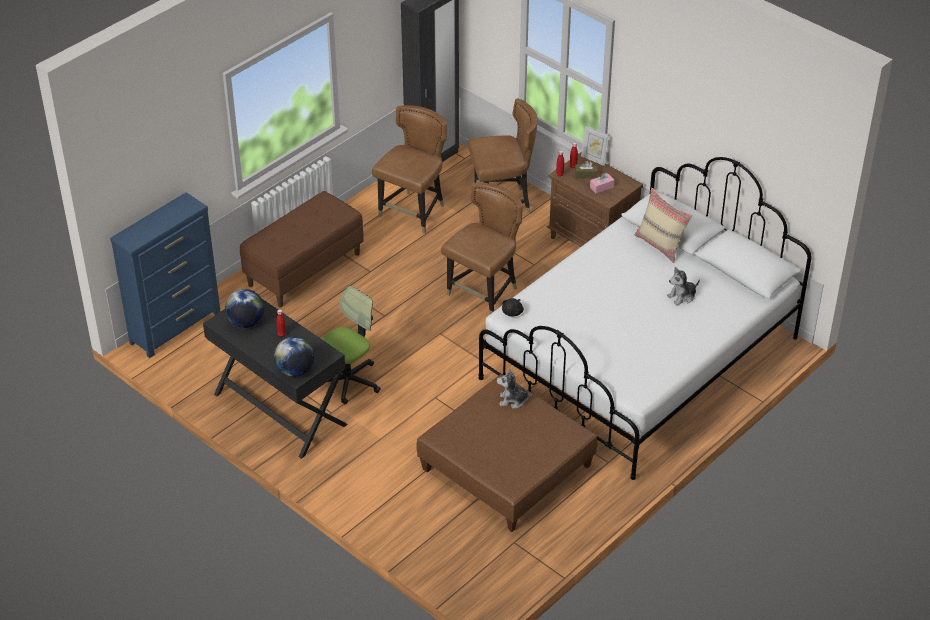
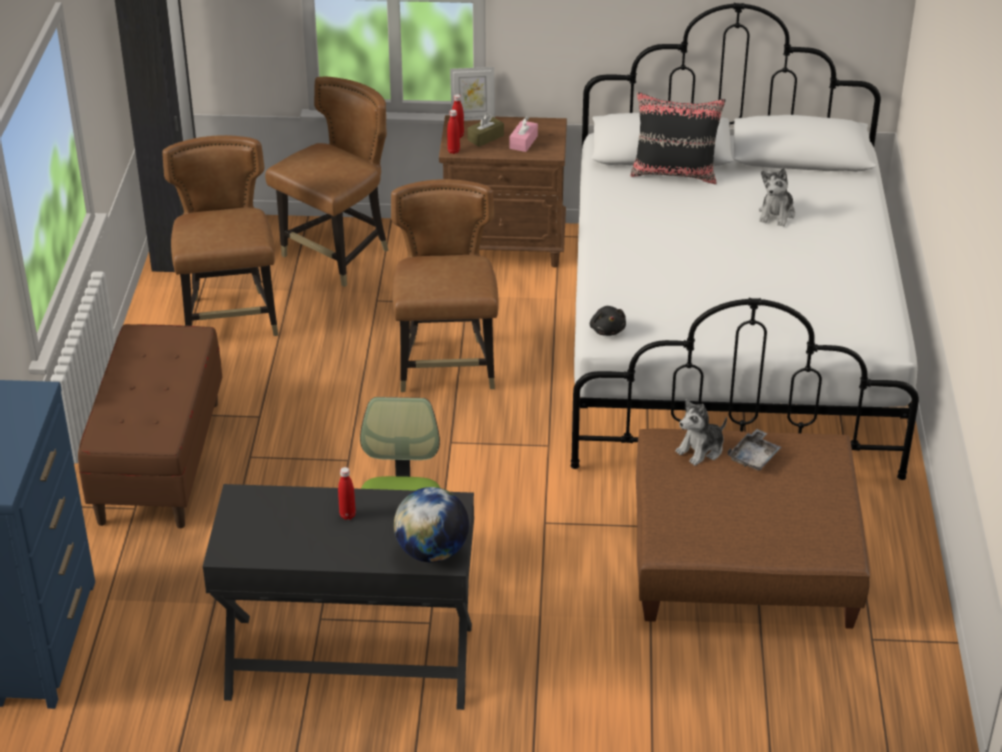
camera: 40 degrees left, 5 degrees down
(246, 322) = (271, 529): globe -> none
(532, 418) = (754, 457): none -> grey tray
(660, 245) = (675, 173): beige pillow -> black pillow

